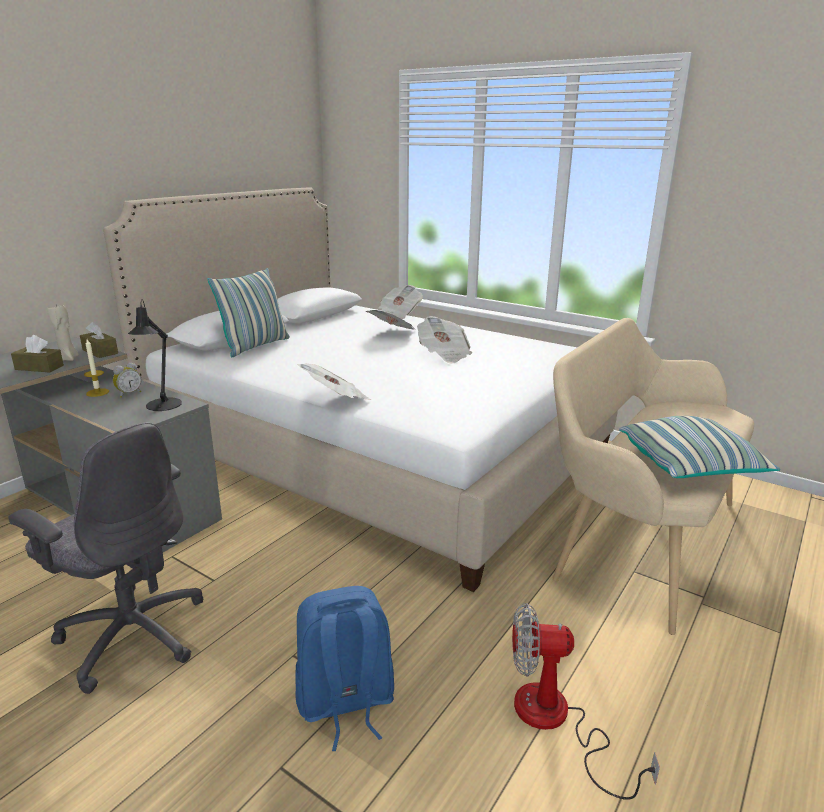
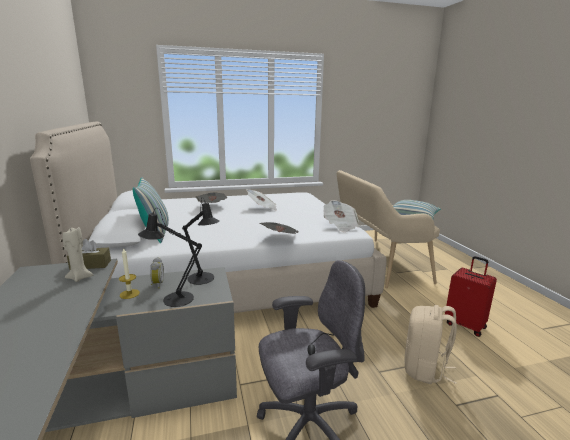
camera: 50 degrees left, 5 degrees down
(39, 367) = (74, 291): brown tissue box -> none
(101, 411) = (173, 299): none -> black table lamp
(345, 703) = (425, 369): blue backpack -> beige backpack
(398, 315) = (187, 198): newspaper -> newspaper (340, 225)
(555, 722) = (465, 325): fan -> red suitcase

